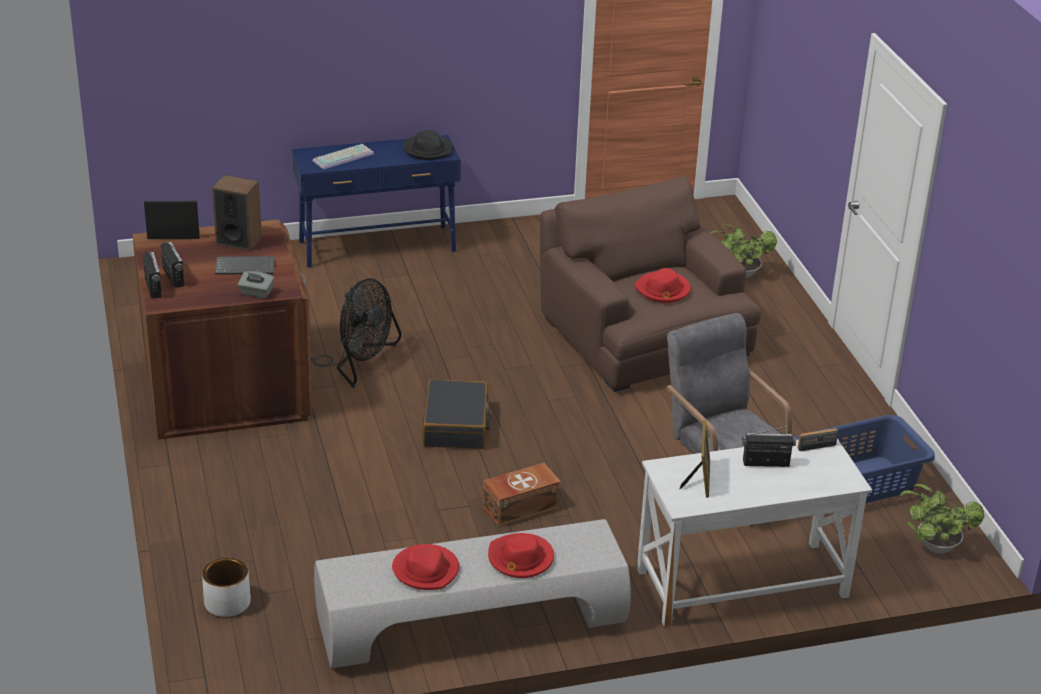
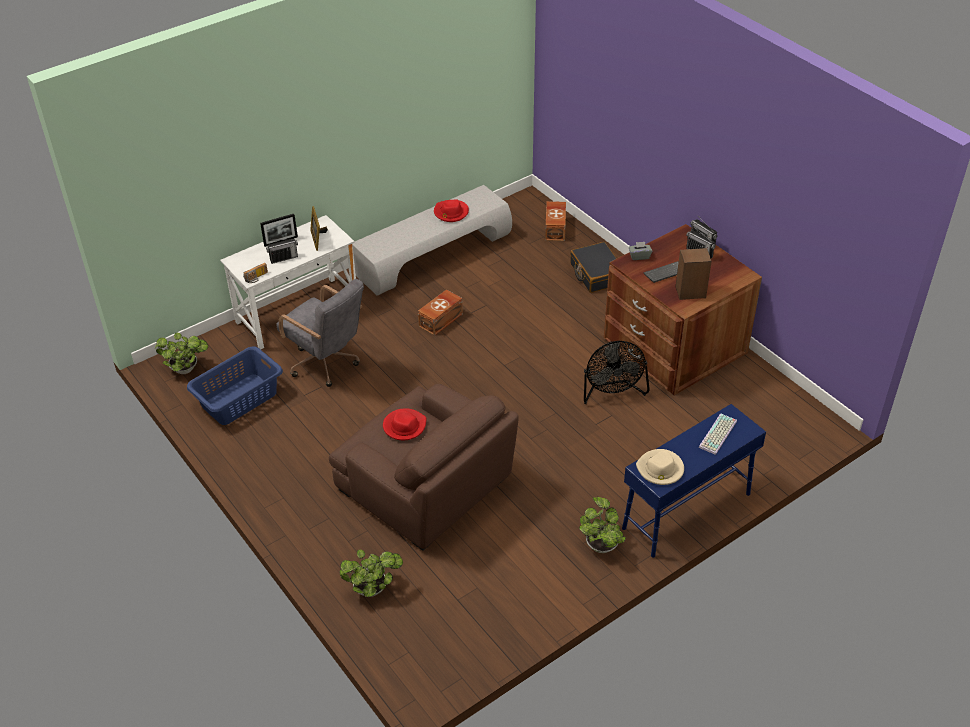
camera: 160 degrees right, 10 degrees up
(173, 238) = (733, 281): picture frame -> picture frame (281, 241)
(227, 603) = (555, 228): white planter -> brown storage box
(357, 362) = (609, 390): black fan -> black fan turned 105 degrees counterclockwise
(428, 149) = (660, 469): black hat -> beige hat
(456, 425) = (512, 362): black suitcase -> black suitcase (596, 274)
(487, 247) = (601, 544): none -> potted plant
(520, 559) = (407, 230): red hat -> none

